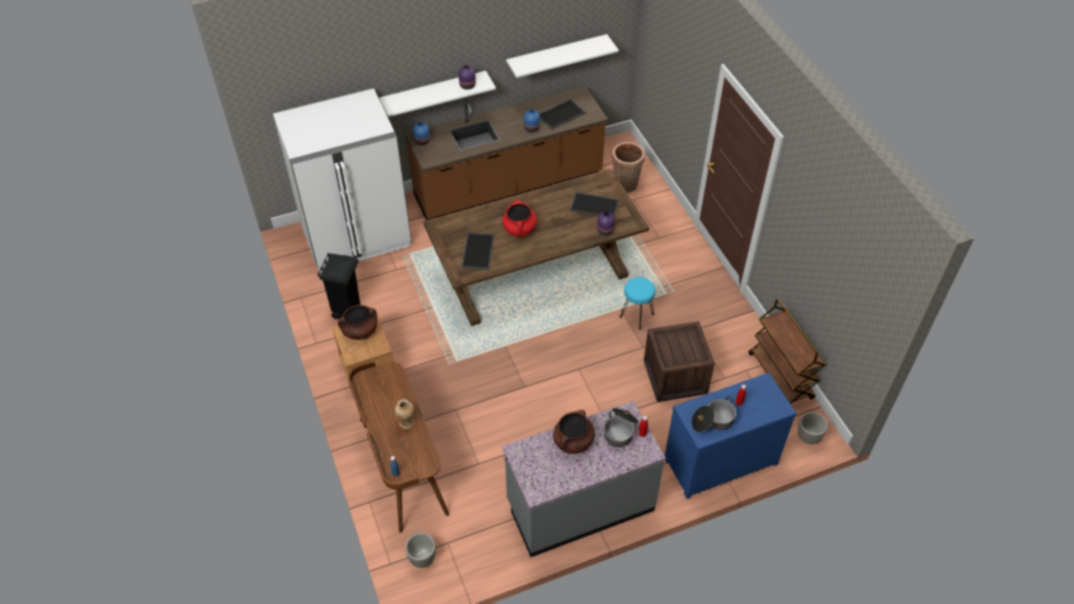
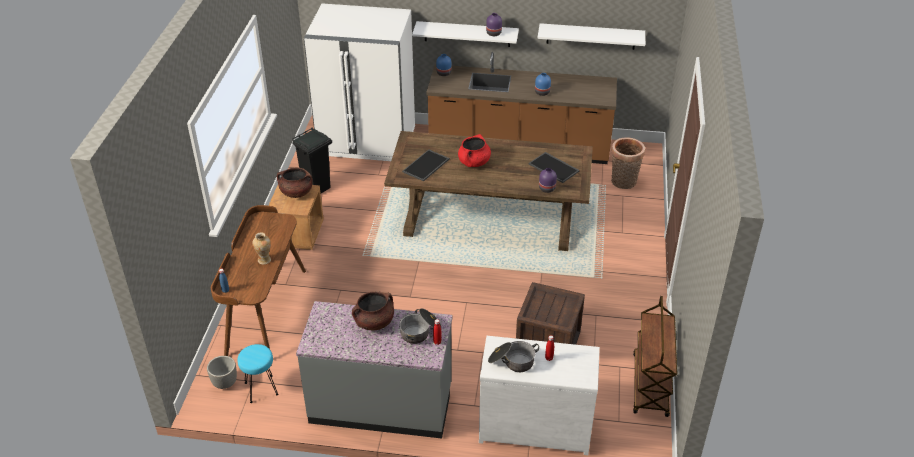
camera: 30 degrees right, 10 degrees down
(561, 115) = (576, 91): tray -> none
(636, 316) = (551, 283): turquoise stool -> turquoise stool (260, 389)
(718, 459) = (534, 425): blue dresser -> white dresser
(808, 437) = (638, 447): planter -> none

